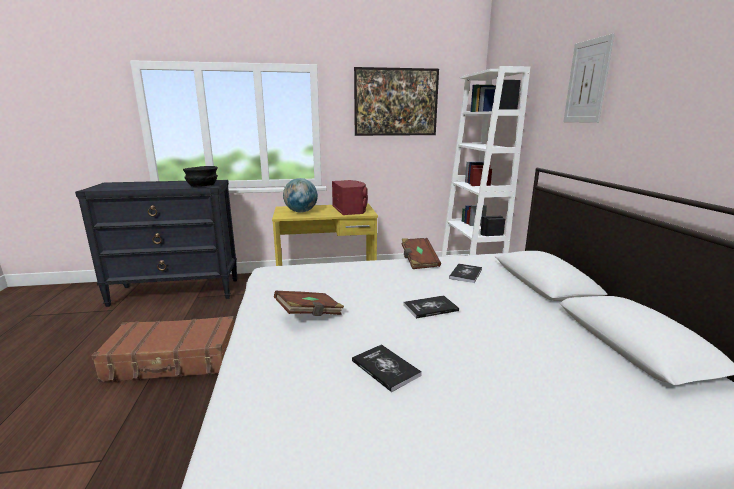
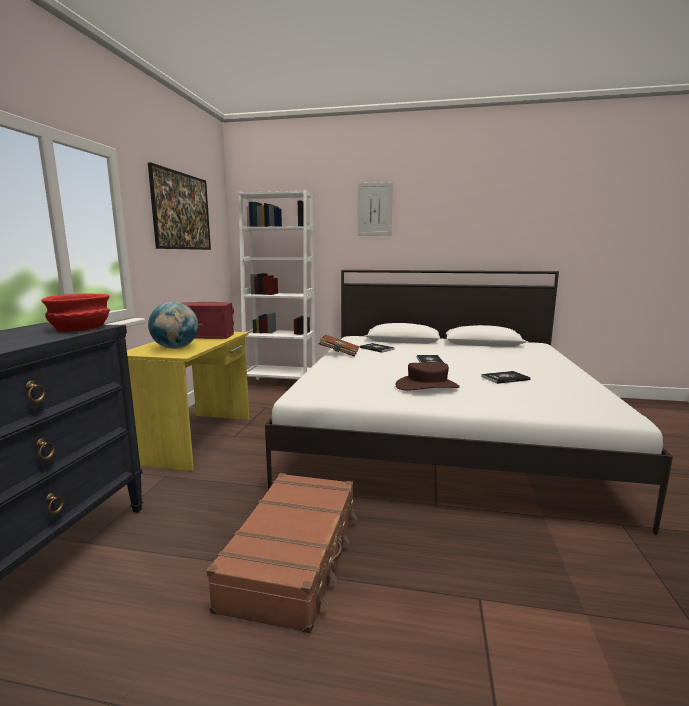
camera: 70 degrees left, 5 degrees down
(202, 185) = (81, 328): black bowl -> red bowl
(310, 314) = (427, 386): brown book -> brown hat

